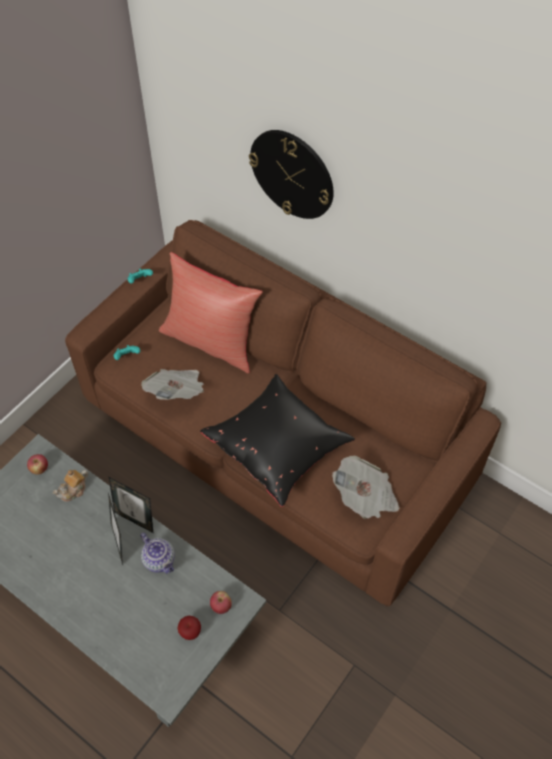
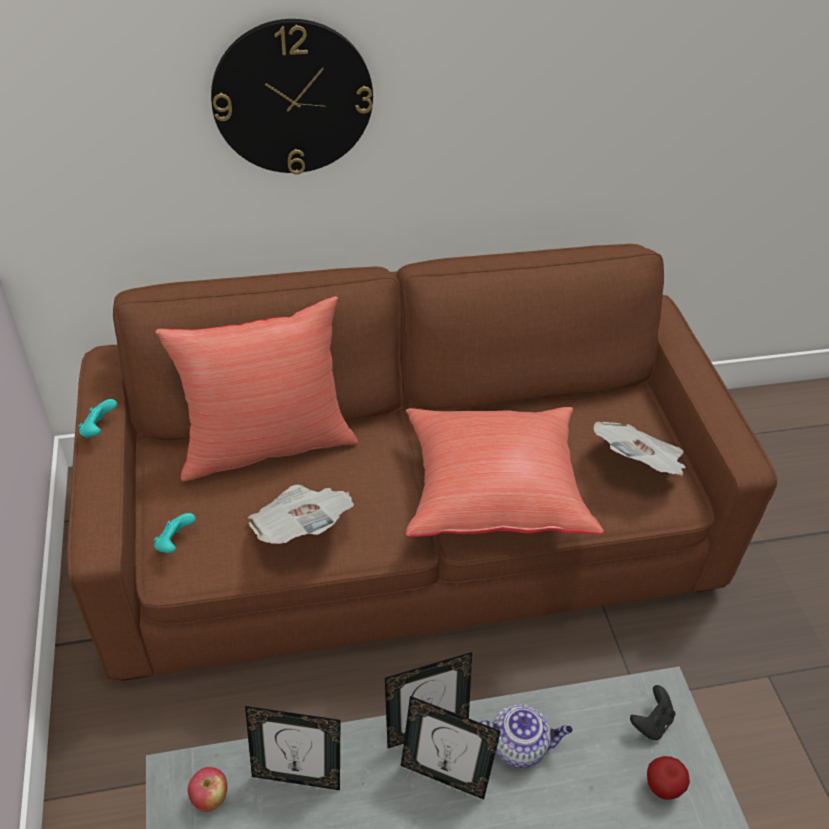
camera: 50 degrees left, 10 degrees down
(73, 490) = (297, 776): teapot -> picture frame
(221, 606) = (651, 722): apple -> black game controller
(278, 447) = (493, 491): black pillow -> red pillow

